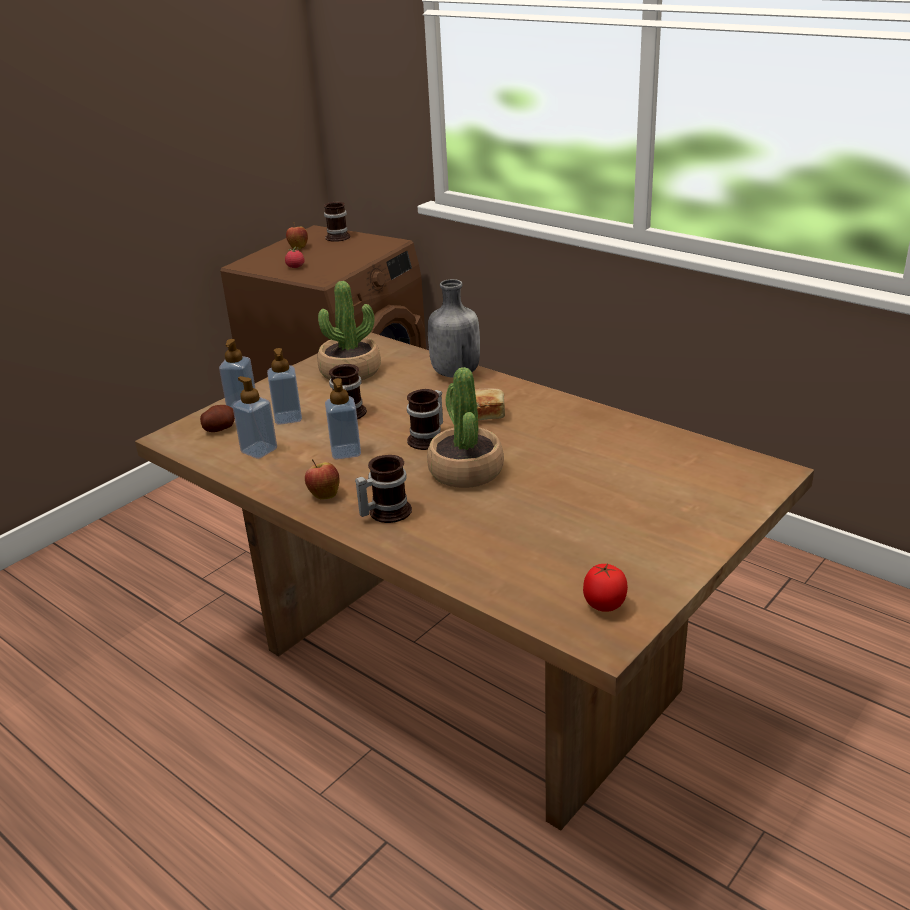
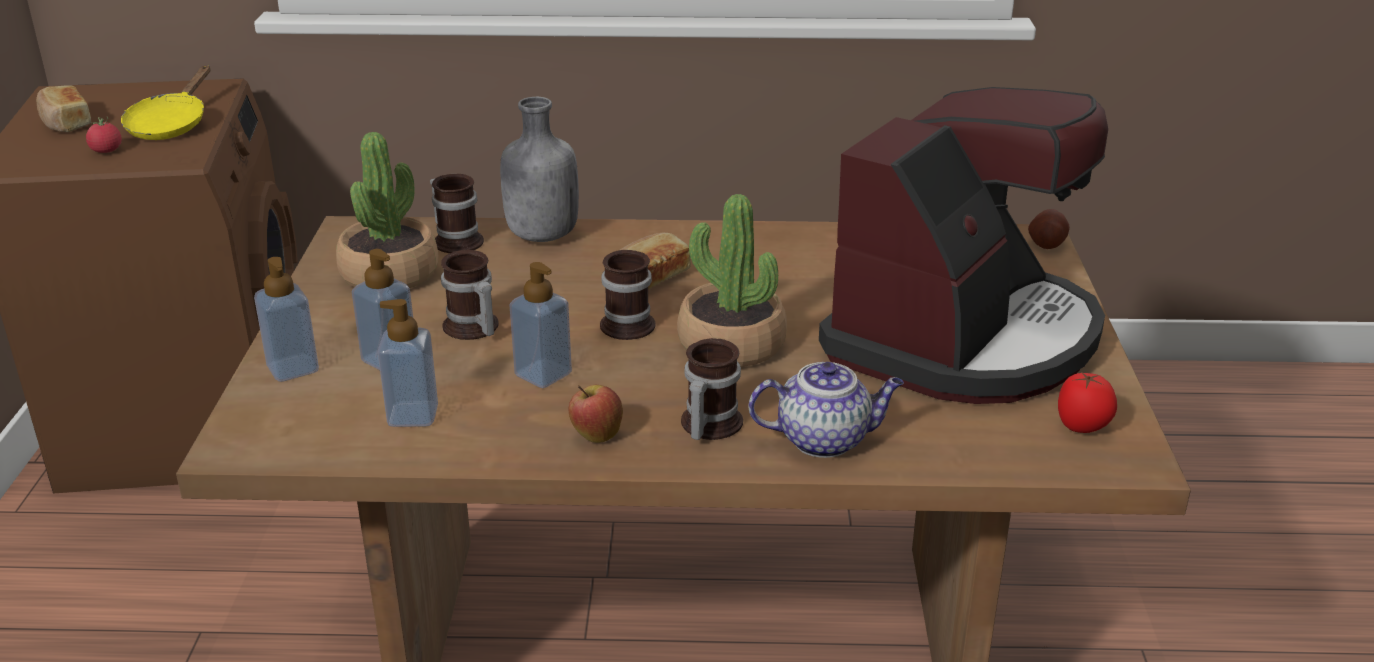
camera: 40 degrees left, 0 degrees up
(220, 428) = (302, 408): potato -> potato (1046, 243)
(298, 247) = (65, 123): apple -> bread
(339, 236) = (113, 94): mug -> mug (457, 240)
(341, 259) = (170, 125): none -> yellow frying pan
(435, 546) = (825, 439): none -> teapot
(614, 520) = (964, 338): none -> coffee machine

